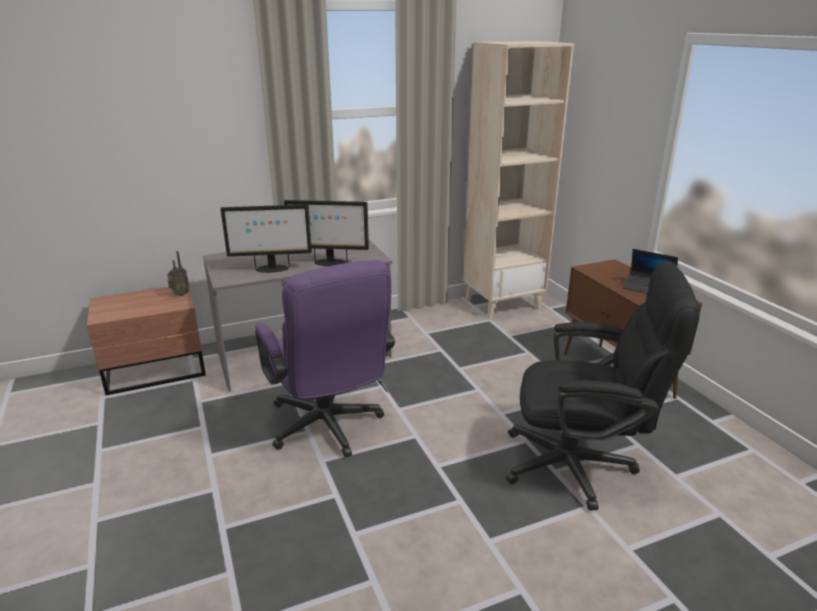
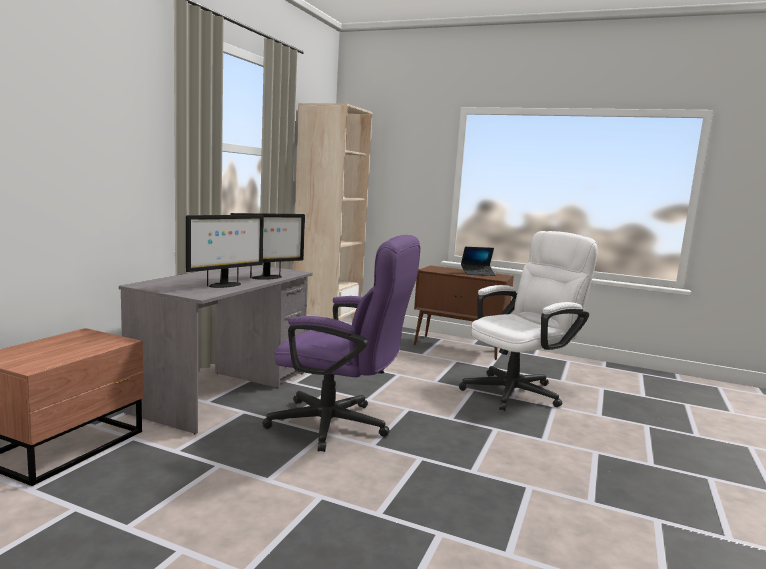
camera: 45 degrees left, 15 degrees down
(180, 294) = (97, 336): radio -> none
(581, 466) = (519, 391): black office chair -> white office chair

